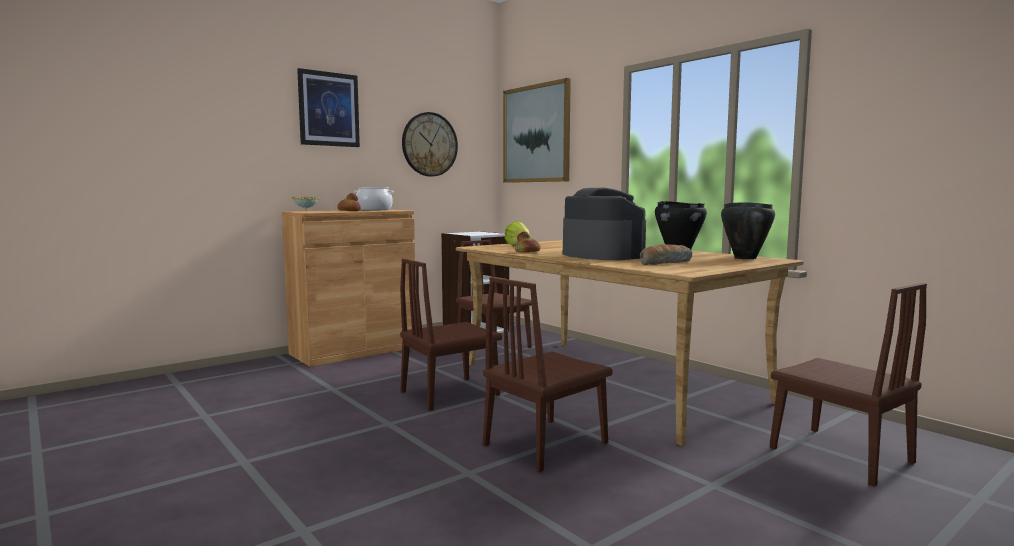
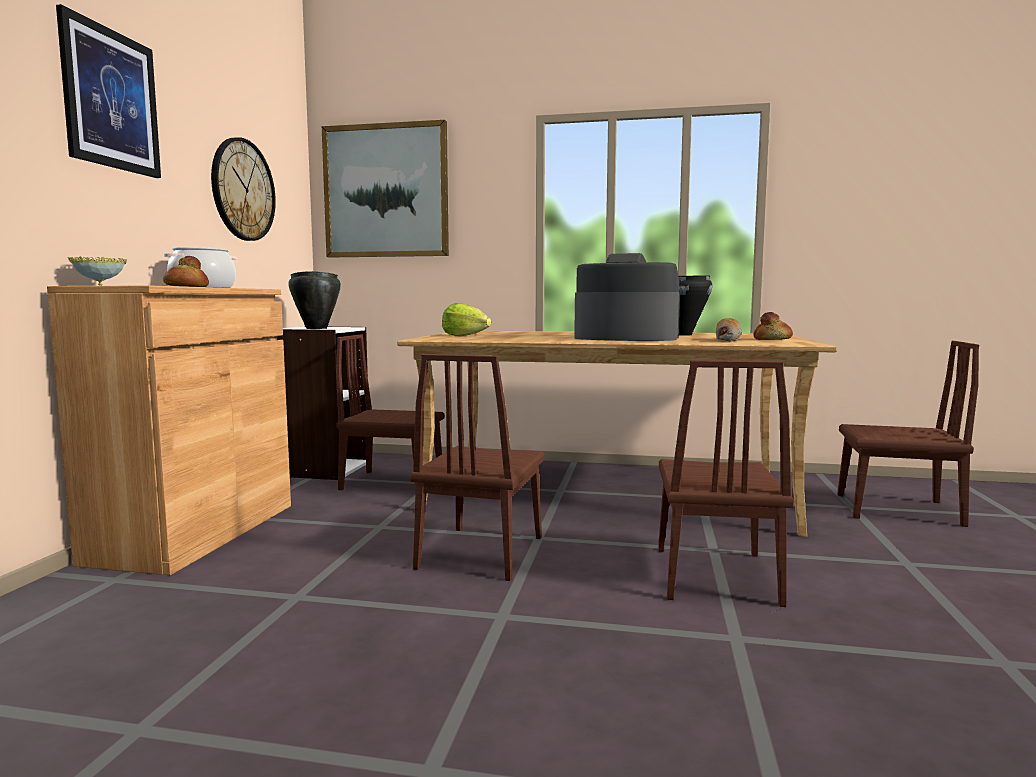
camera: 40 degrees left, 0 degrees up
(527, 252) = (530, 339): bread -> bread (773, 339)
(744, 258) = (742, 334): black cooking pot -> black cooking pot (316, 328)

